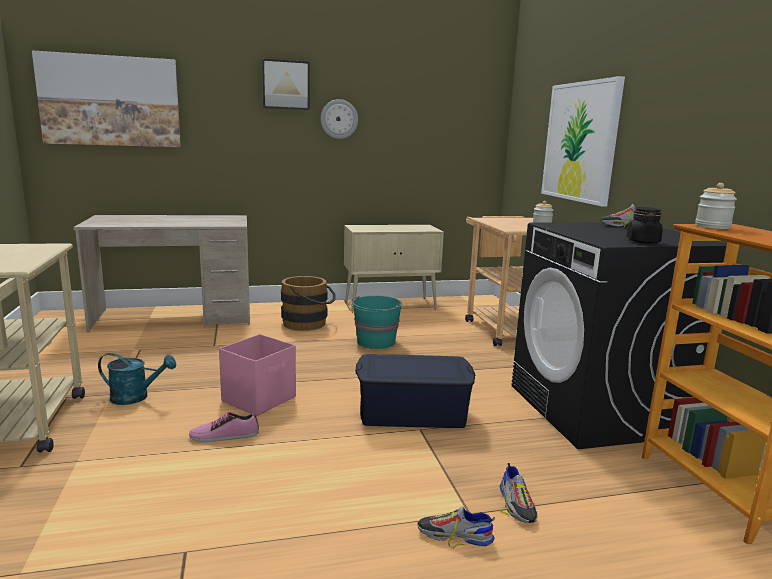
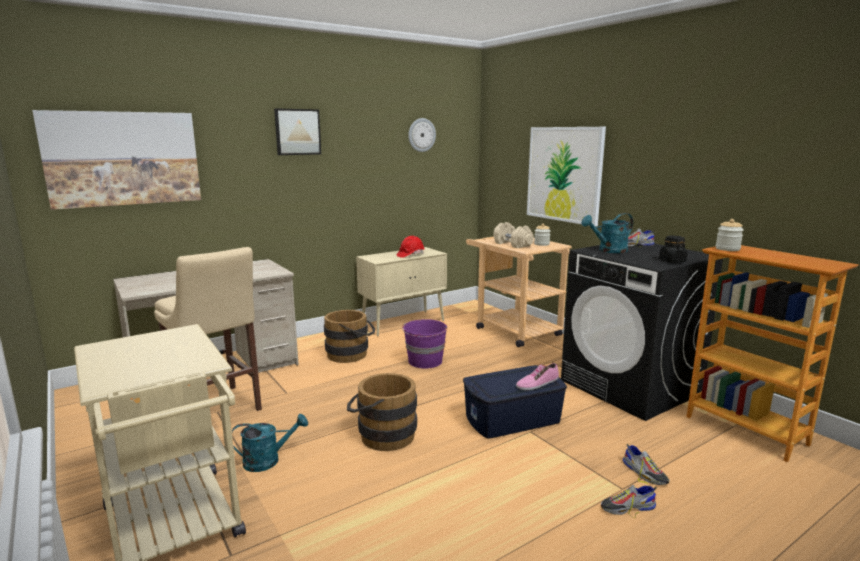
camera: 20 degrees left, 0 degrees up
(142, 348) = (217, 409): none -> beige stool
(224, 435) = (386, 476): shoe -> shoe (537, 383)
(260, 399) = (382, 435): pink storage box -> brown bucket
(339, 119) = (346, 160): wall clock -> wall clock (421, 135)
(375, 342) = (425, 361): turquoise bucket -> purple bucket
(401, 229) = (410, 255): none -> red hard hat
(505, 223) = (513, 244): none -> beige dumbbell
(576, 227) = (608, 251): none -> turquoise watering can

